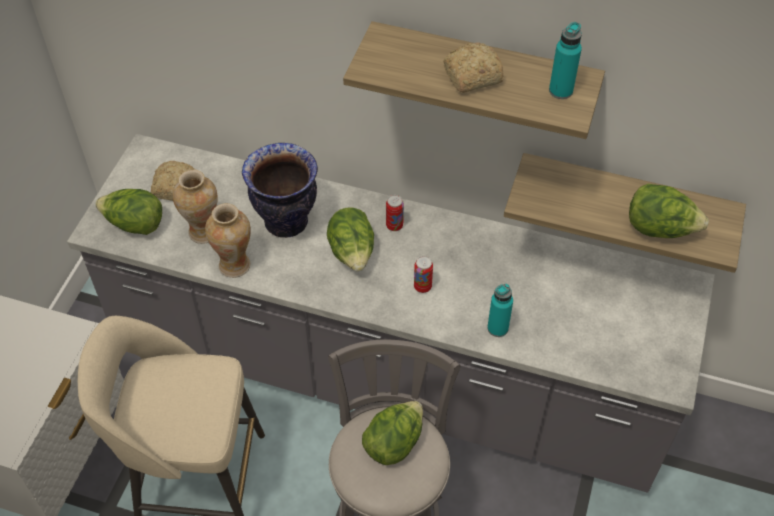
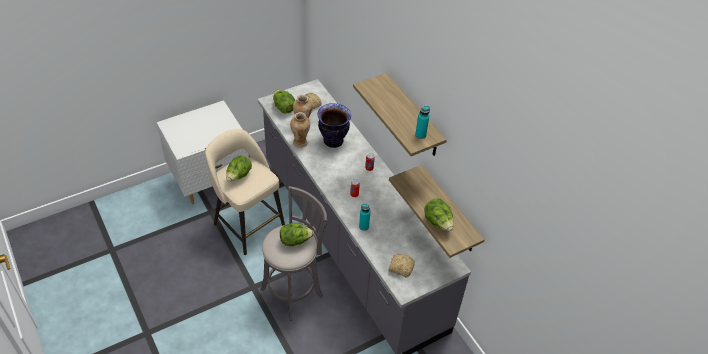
camera: 40 degrees right, 5 degrees down
(352, 253) = (343, 167): lettuce -> lettuce (239, 176)
(470, 76) = (395, 110): bread -> bread (400, 267)

